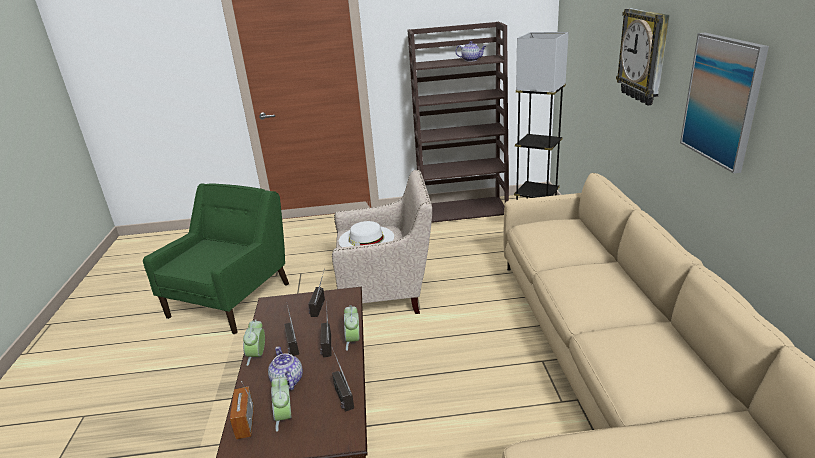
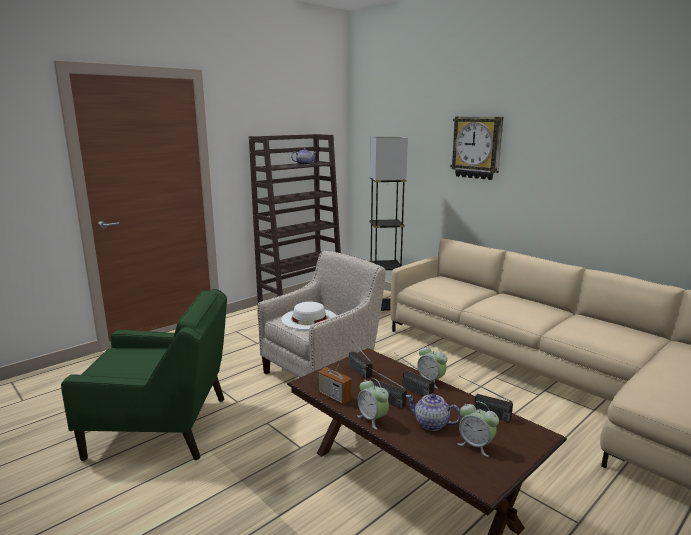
camera: 40 degrees left, 10 degrees down
(232, 299) = (162, 428): green armchair -> green armchair turned 105 degrees clockwise
(245, 423) = (454, 464): radio -> radio (334, 396)
(722, 100) = (569, 163): picture -> none

